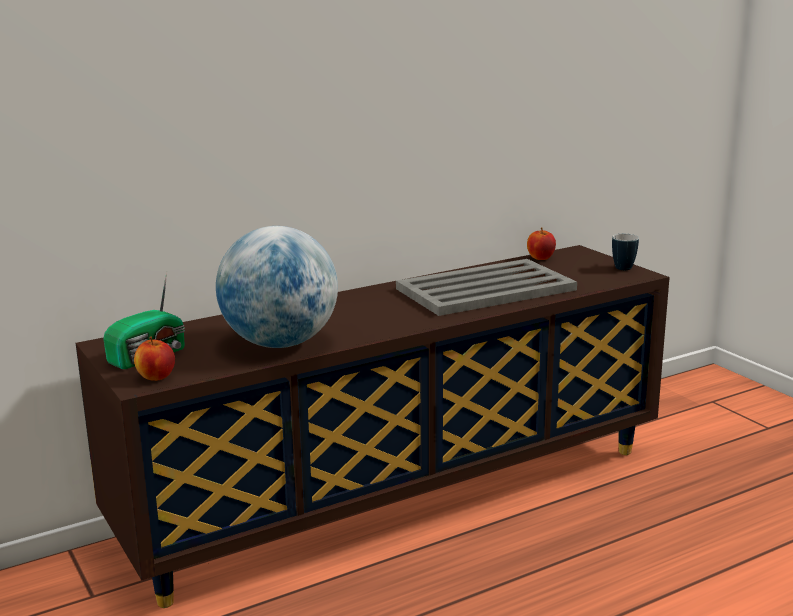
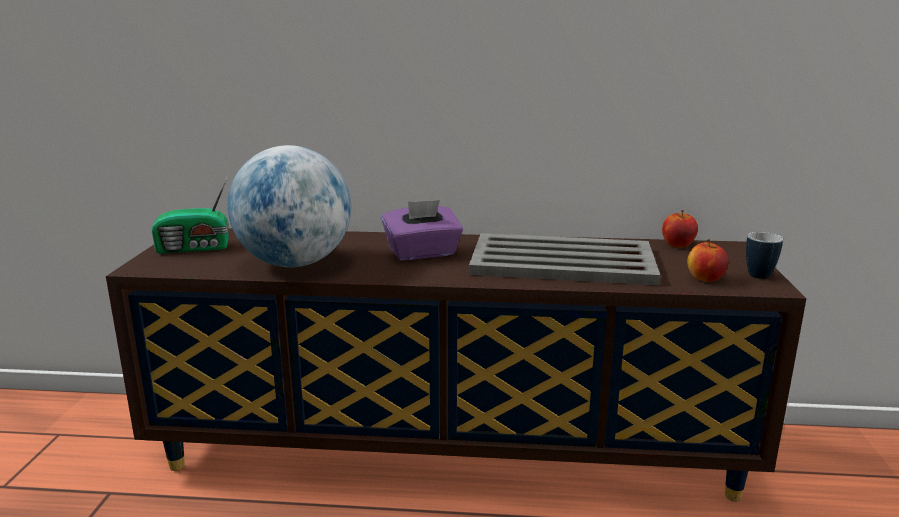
camera: 35 degrees right, 0 degrees up
(156, 377) = (162, 265): apple -> apple (705, 279)
(369, 309) = (422, 253): none -> purple tissue box

